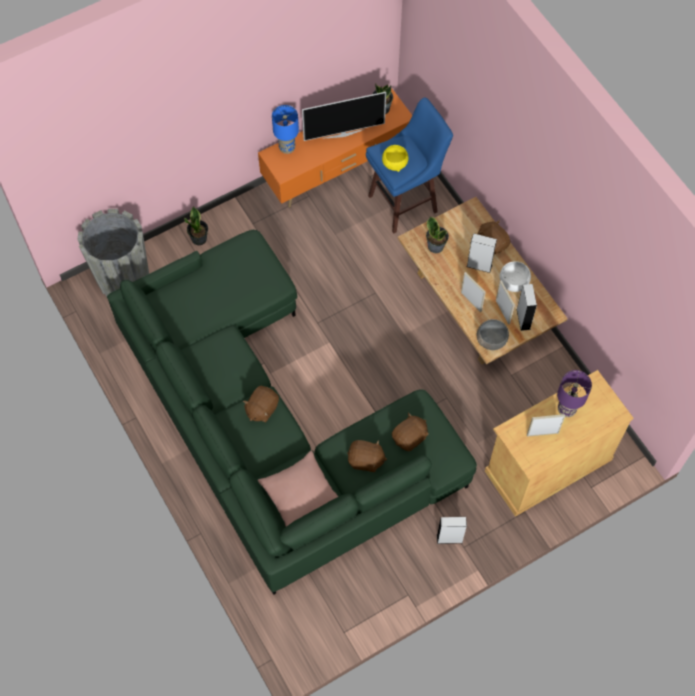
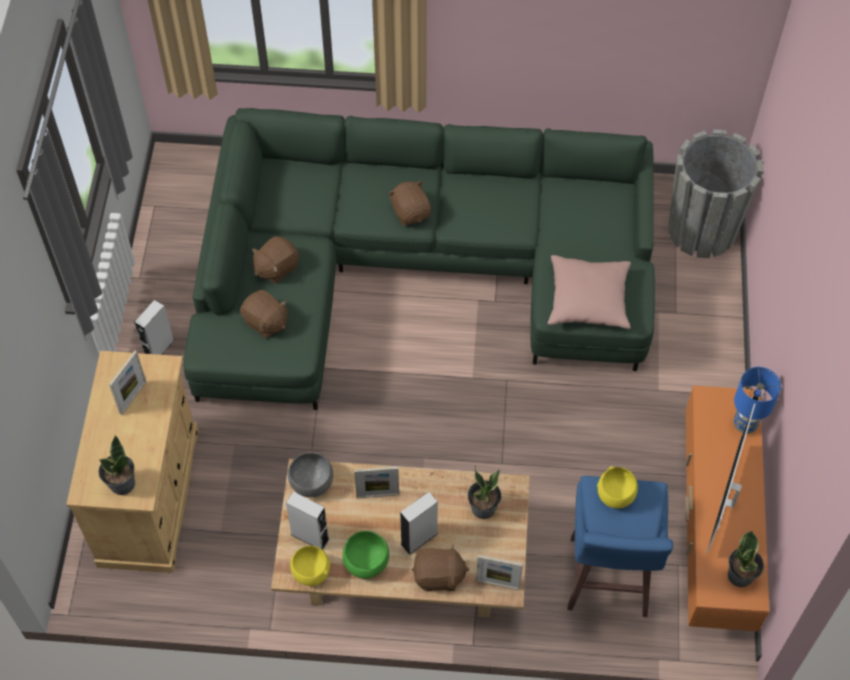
camera: 125 degrees right, 5 degrees down
(199, 239) = (708, 328): potted plant -> potted plant (121, 484)
(300, 495) = (289, 192): pink pillow -> pink pillow (588, 300)
(410, 437) = (265, 322): brown plush toy -> brown plush toy turned 45 degrees counterclockwise
(502, 312) = (337, 520): picture frame -> picture frame (497, 584)
(514, 282) = (366, 562): white bowl -> green bowl
(542, 305) = (310, 572): none -> yellow bowl
(566, 410) = (136, 441): purple table lamp -> none

